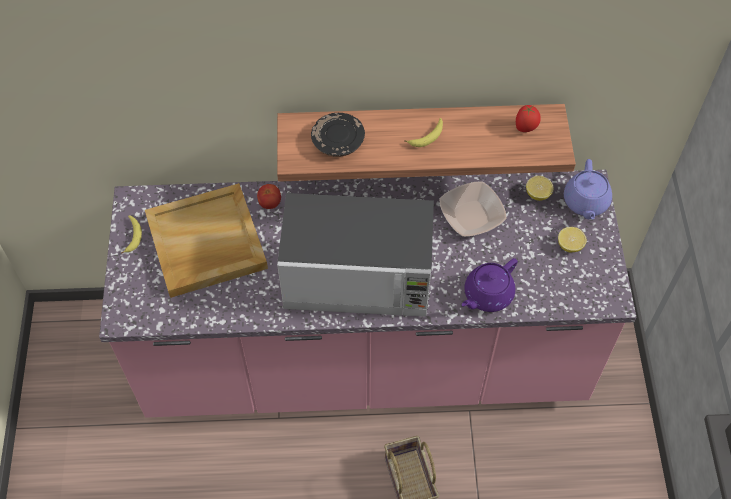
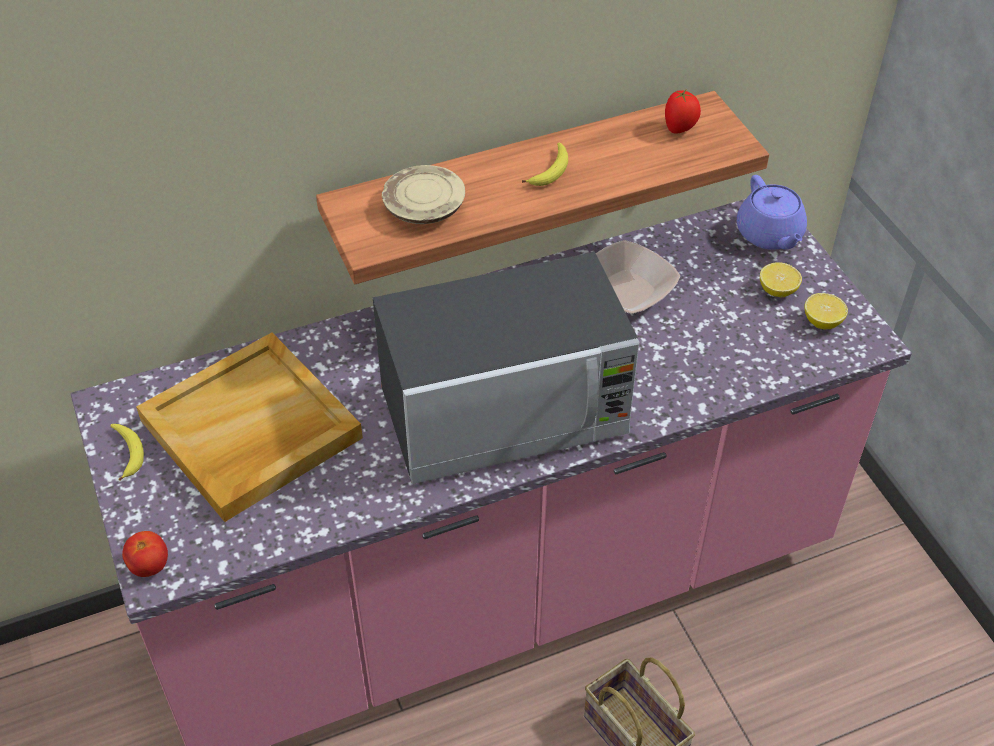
camera: 20 degrees left, 10 degrees down
(270, 203) = (327, 351): tomato -> tomato (149, 566)
(338, 141) = (424, 207): black plate -> beige plate
(487, 295) = (699, 382): purple teapot -> none
(537, 194) = (701, 241): lemon -> lemon (822, 322)

